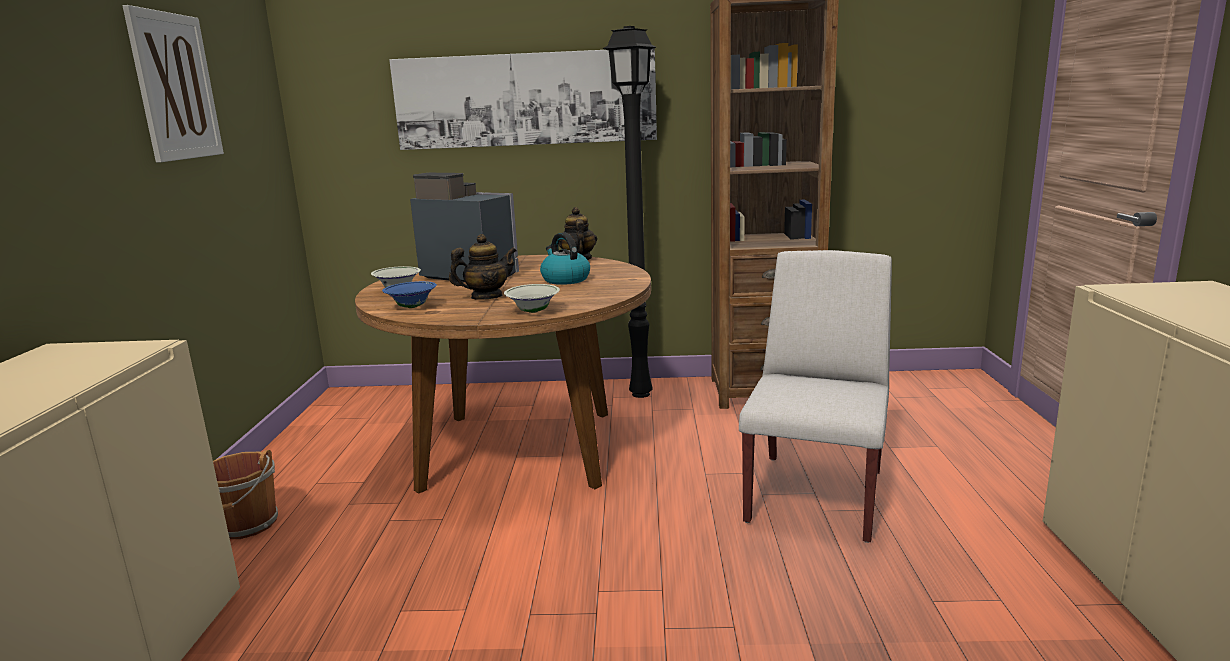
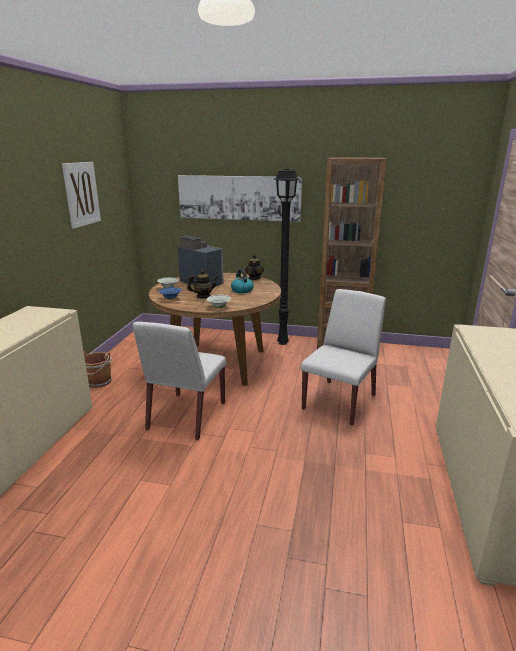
camera: 10 degrees right, 5 degrees up
(485, 577) = (186, 416): none -> white chair

